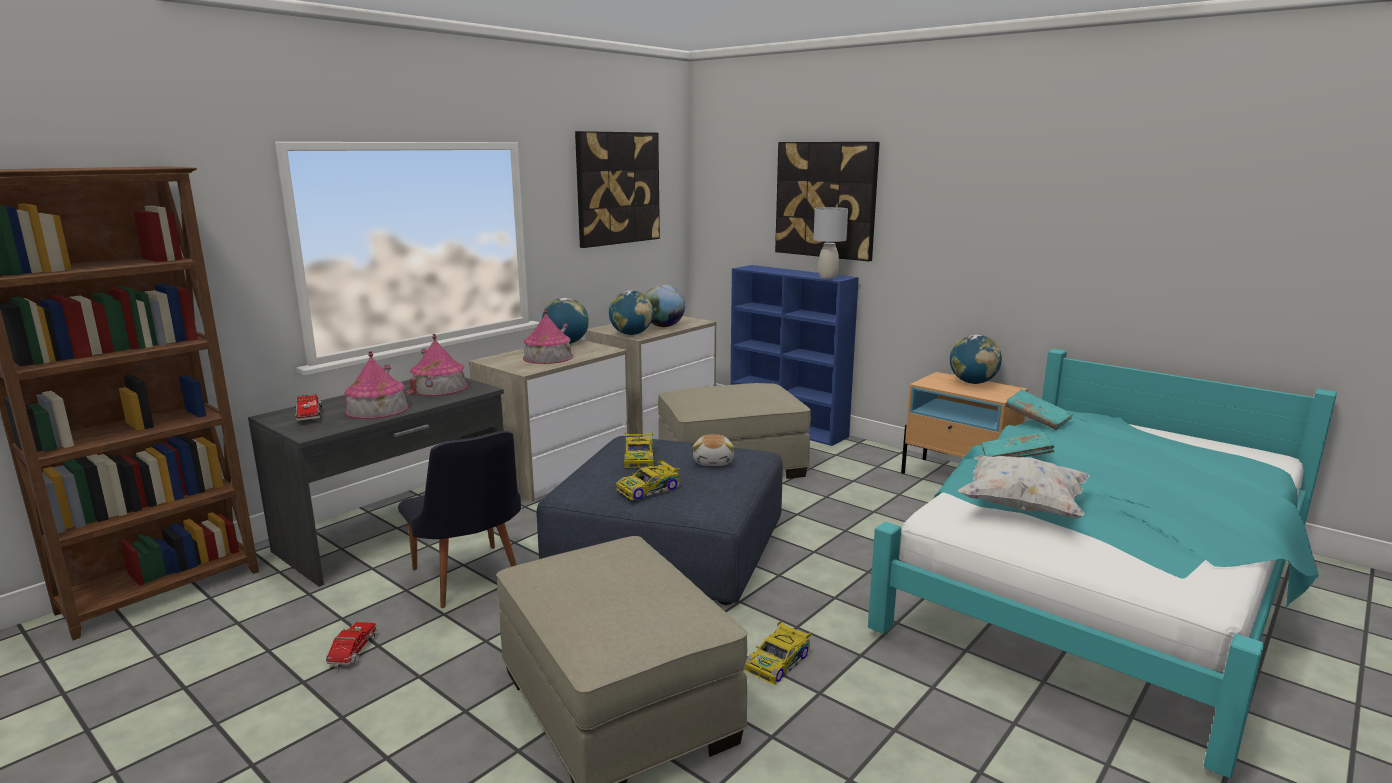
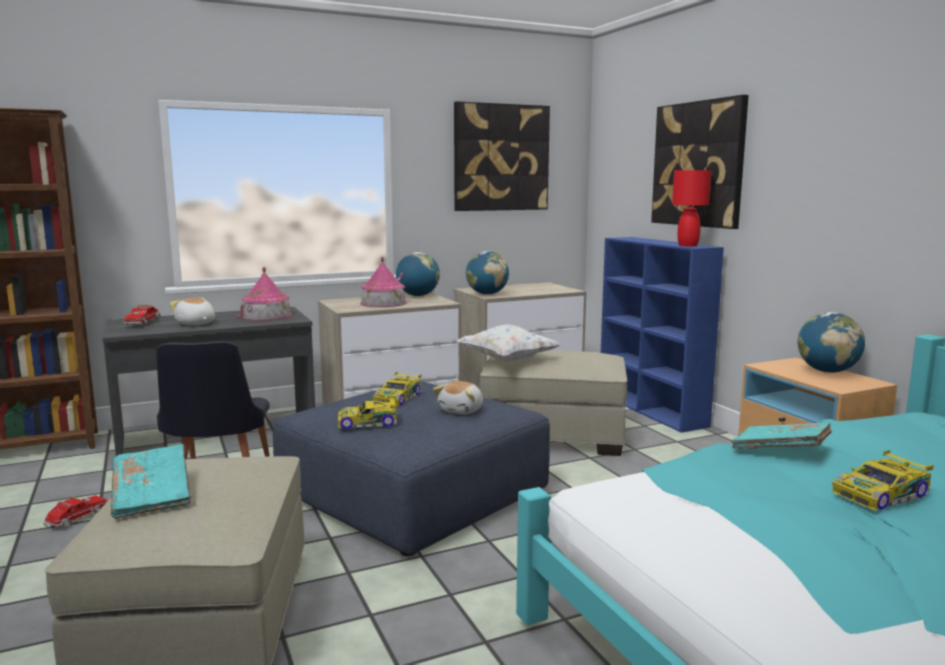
camera: 25 degrees right, 5 degrees down
(377, 409) = (195, 324): toy house -> plush toy
(663, 326) = (528, 291): globe -> none
(778, 662) = (392, 623): toy car -> toy car (882, 494)
(827, 277) = (687, 245): grey table lamp -> red table lamp
(1021, 507) = (715, 501): white pillow -> white pillow (507, 360)
(1037, 419) = (871, 417): turquoise book -> turquoise book (152, 495)

